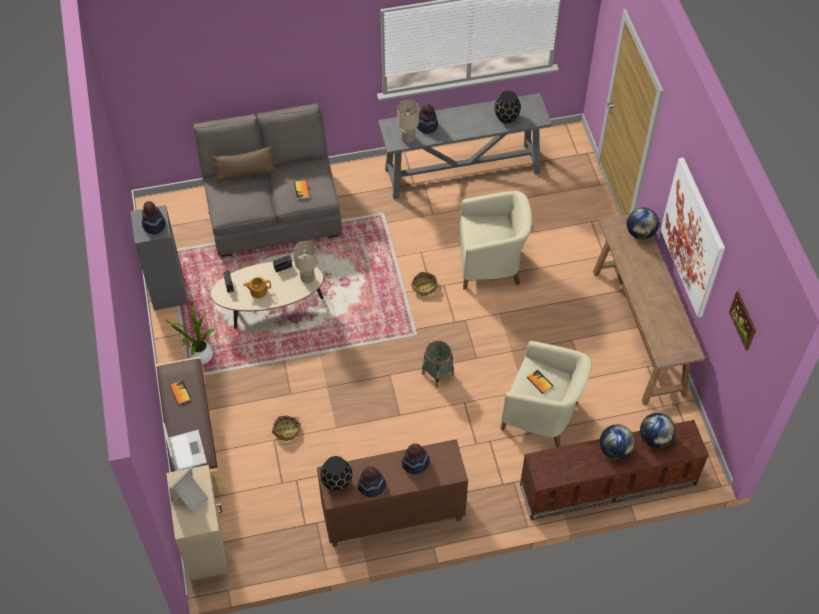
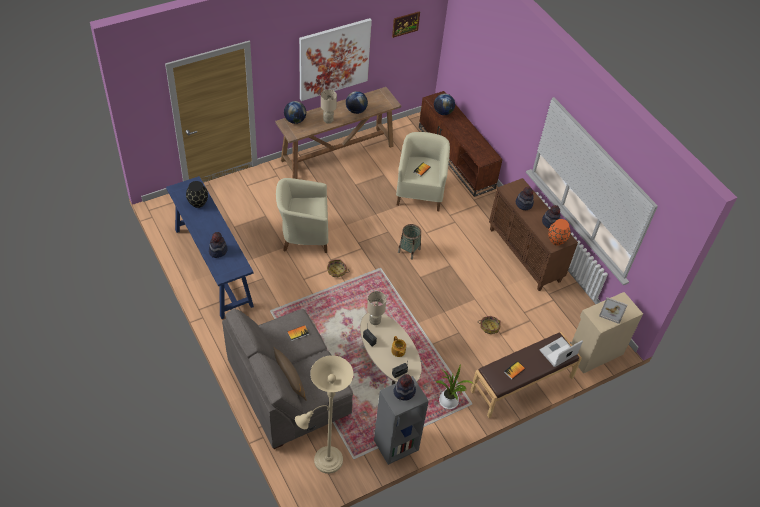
camera: 110 degrees left, 5 degrees down
(176, 226) = (324, 461): none -> beige floor lamp
(337, 482) = (556, 240): black vase -> orange vase
(408, 139) = (236, 260): beige table lamp -> beige table lamp (328, 120)
(463, 171) = (213, 266): grey console table -> blue console table
(491, 264) = (303, 235): beige armchair -> beige armchair turned 75 degrees counterclockwise
(614, 450) = (458, 128): globe -> globe (356, 110)

